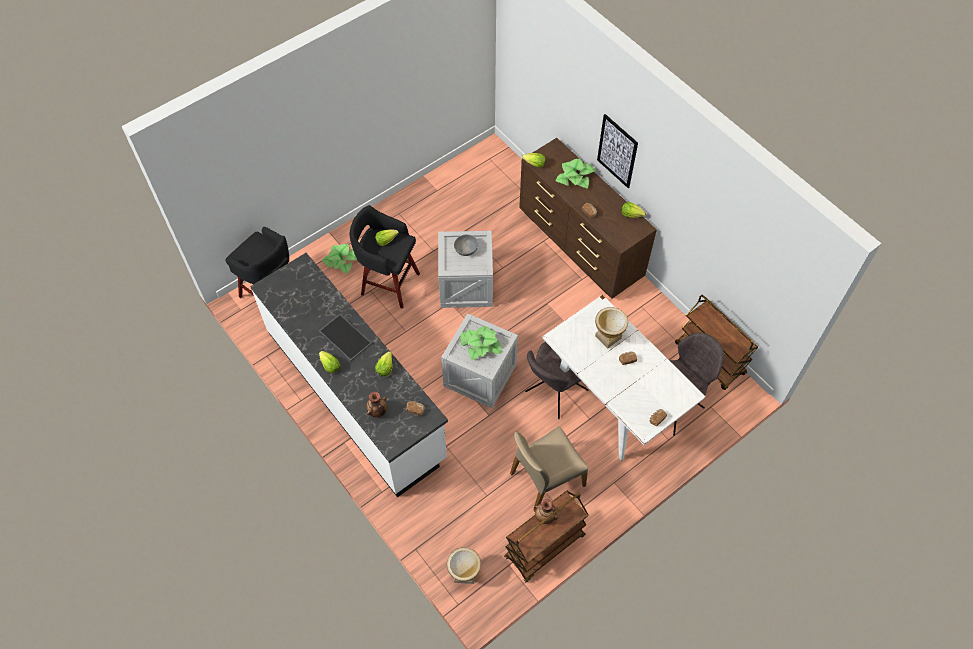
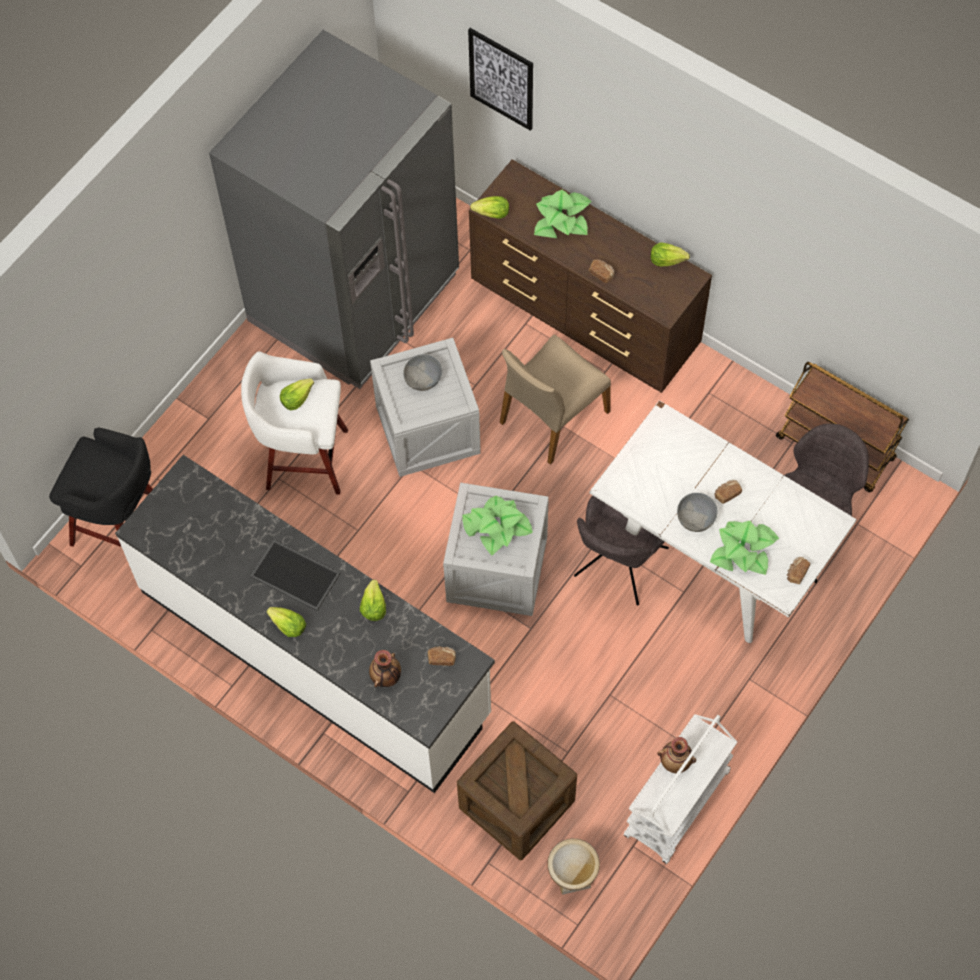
camera: 15 degrees left, 5 degrees up
(342, 260) = (216, 440): potted plant -> potted plant (743, 551)
(388, 283) = (303, 458): black stool -> white stool
(445, 518) = (516, 804): none -> crate
(448, 203) = (354, 298): none -> grey fridge
(544, 547) = (677, 805): brown cart -> white cart
(546, 479) = (647, 702): beige chair -> beige chair (552, 416)
(603, 369) = (696, 518): none -> grey bowl
(608, 336) = (688, 465): vase -> none
(617, 151) = (625, 171): picture -> picture (501, 79)

